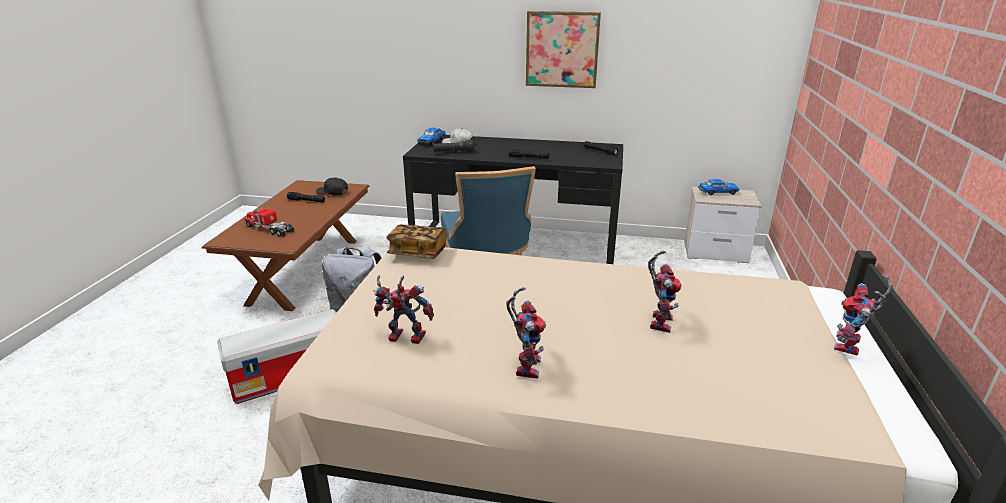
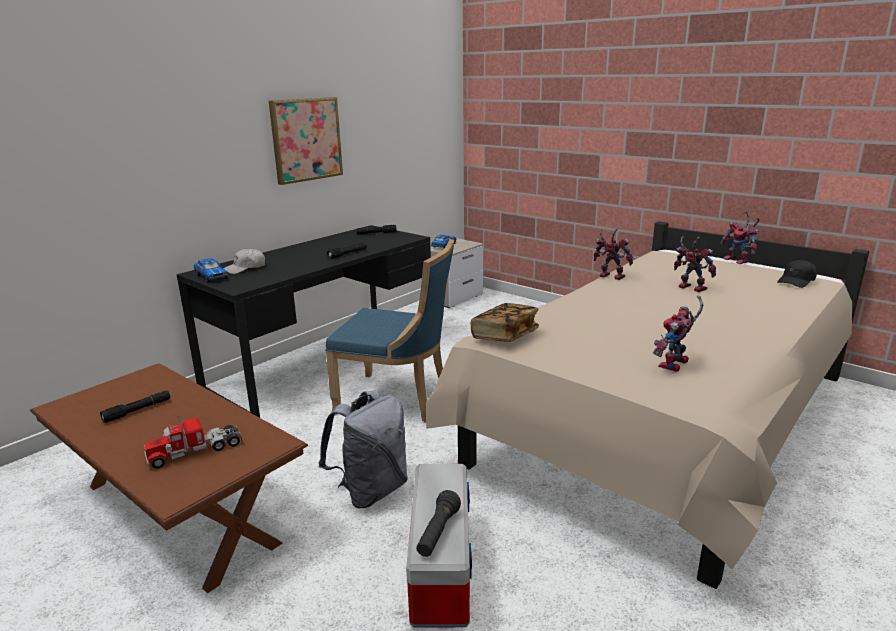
camera: 60 degrees left, 5 degrees down
(333, 192) = (142, 388): black cap -> black cap (796, 281)
(453, 152) = (271, 274): black flashlight -> black flashlight (438, 533)
(525, 364) = (733, 332): toy robot -> toy robot (609, 277)

